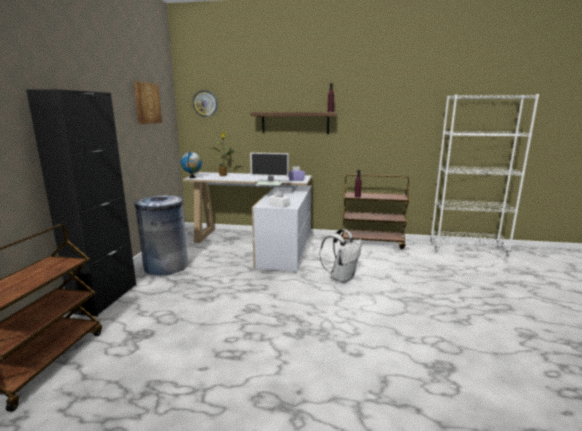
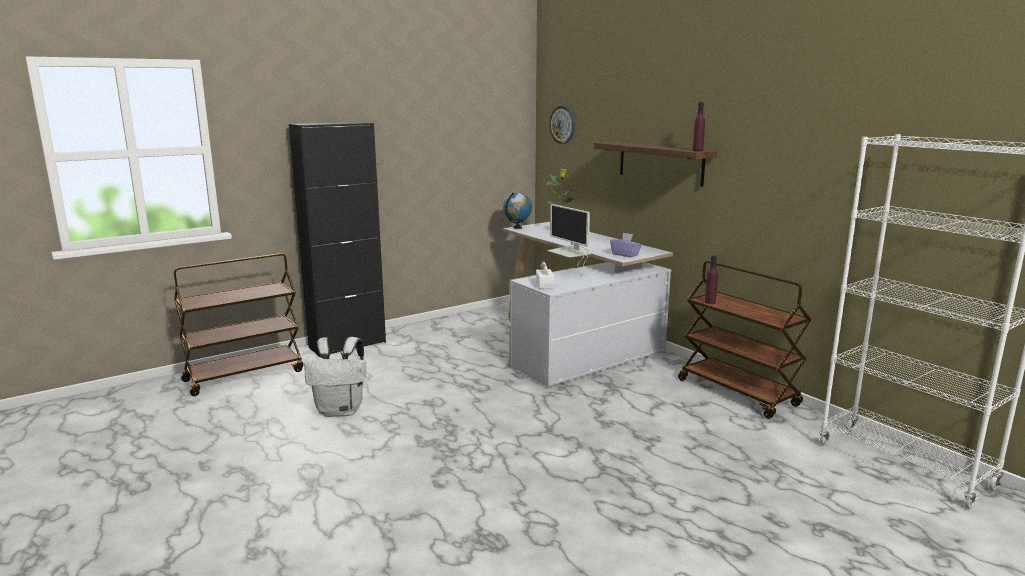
camera: 45 degrees right, 0 degrees up
(147, 103) = (472, 125): picture -> none
(166, 266) = (437, 334): grey trash can -> none
(342, 278) = (587, 415): white backpack -> white backpack (341, 410)

